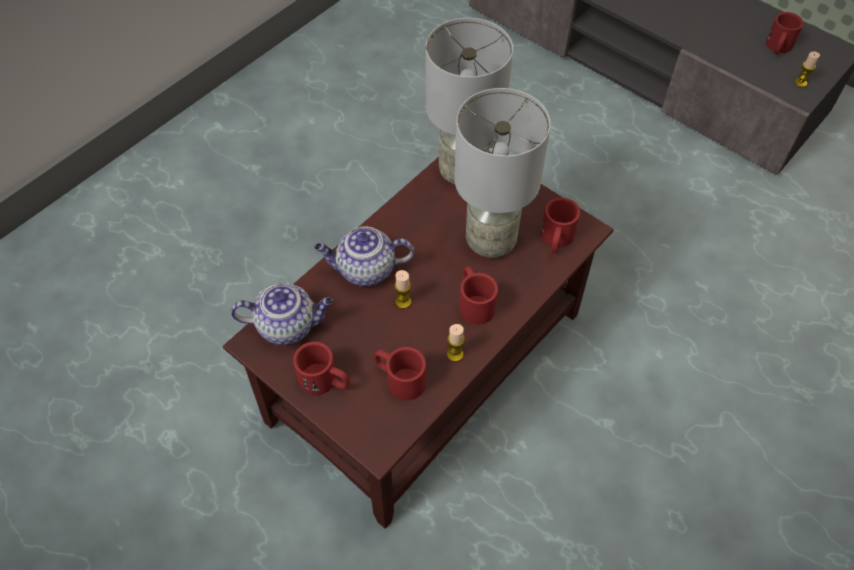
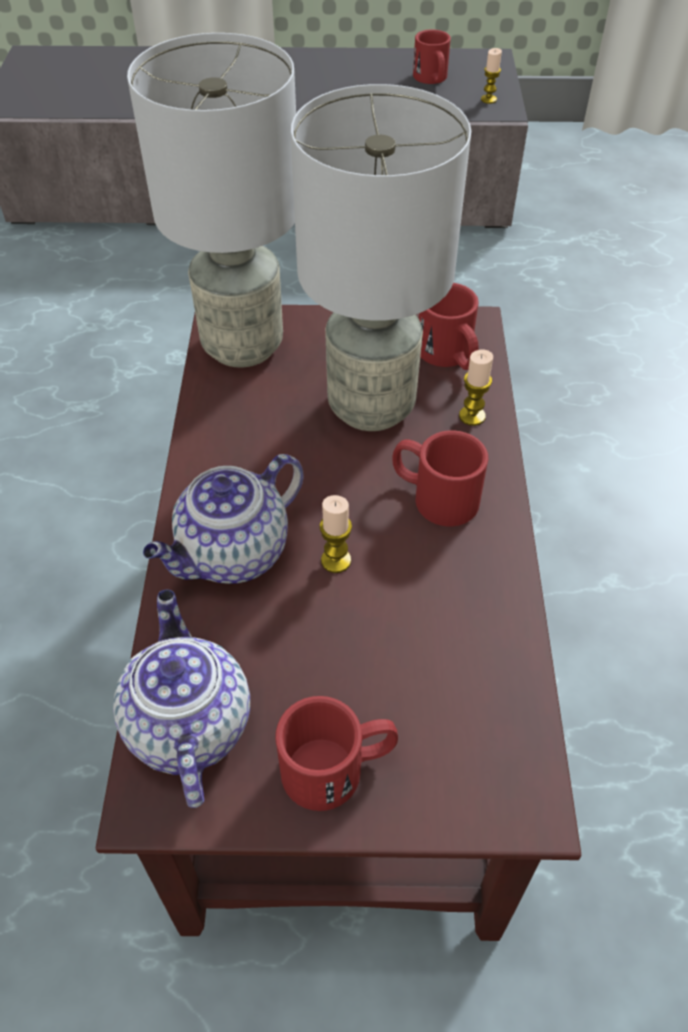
camera: 40 degrees left, 5 degrees down
(288, 325) = (187, 724): teapot -> teapot turned 60 degrees counterclockwise
(399, 379) = (445, 674): red mug -> none
(455, 354) = (484, 581): candle -> candle (472, 416)

